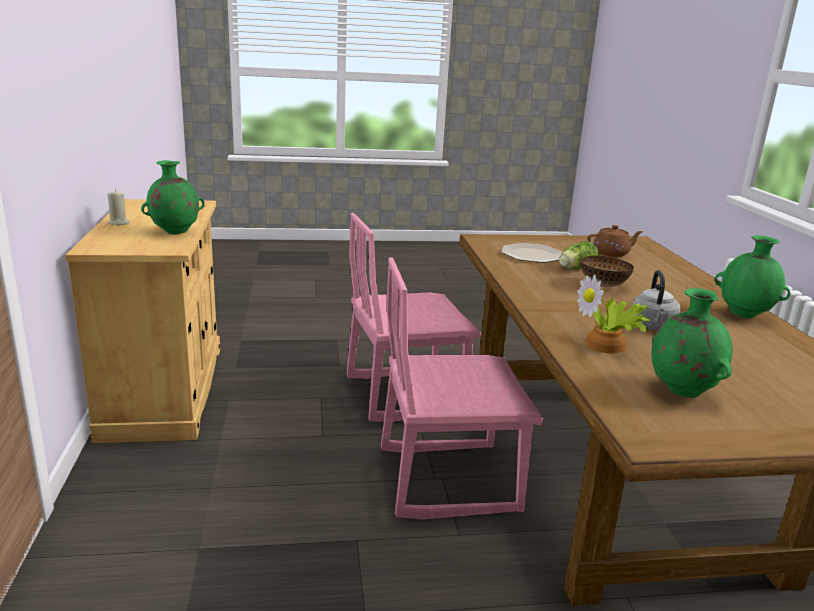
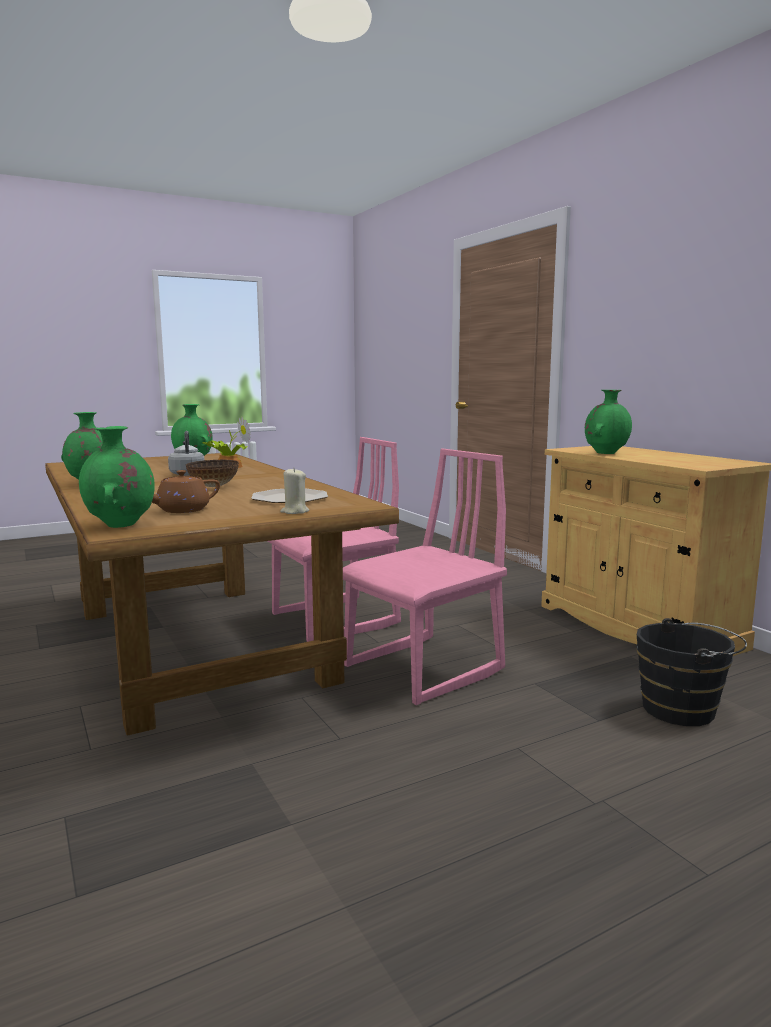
camera: 160 degrees right, 10 degrees down
(119, 223) = (668, 453): beige candle -> beige candle (294, 512)
(279, 333) = (684, 710): none -> black bucket
(575, 268) = (239, 493): lettuce -> none
(640, 244) = (121, 525): none -> green vase

